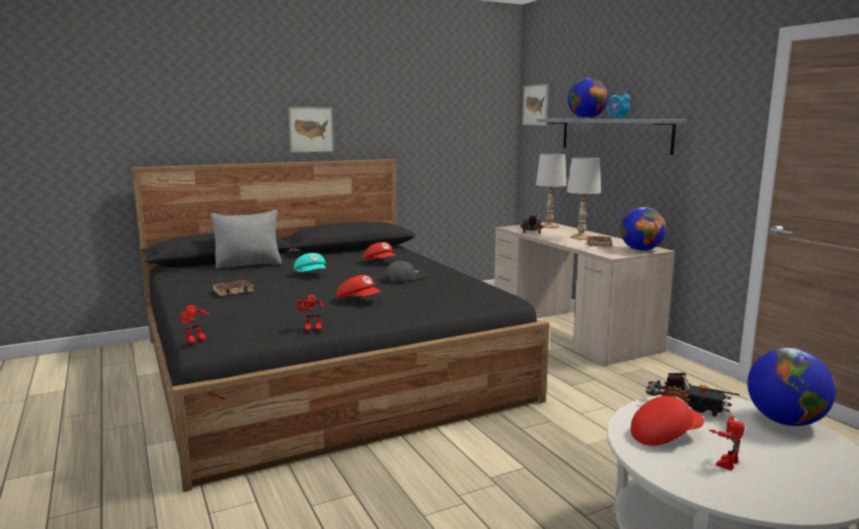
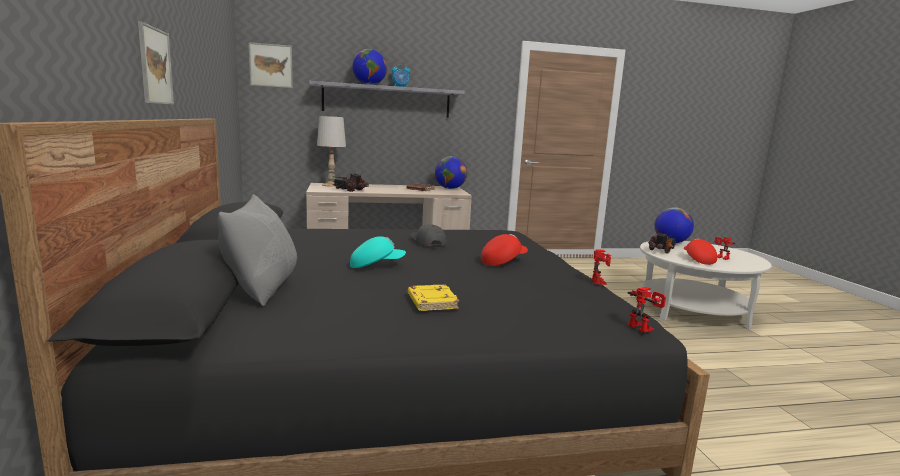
camera: 75 degrees left, 0 degrees up
(233, 291) = (431, 302): brown book -> yellow book
(380, 262) = (343, 240): red cap -> none
(581, 237) = (390, 188): white table lamp -> none

